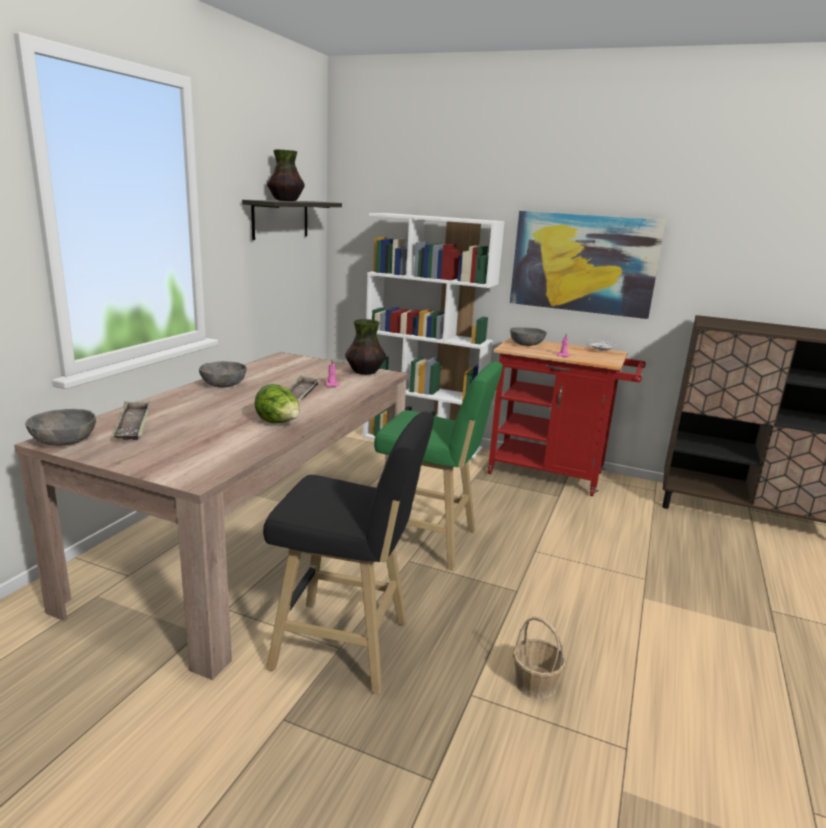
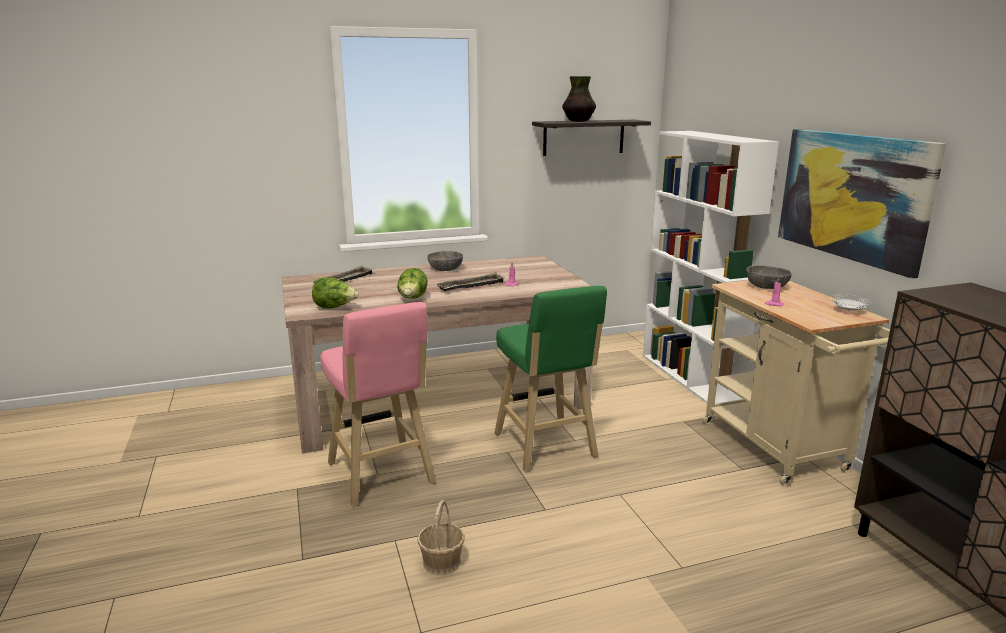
camera: 50 degrees right, 0 degrees up
(64, 441) = (300, 280): grey bowl -> none
(216, 458) = (335, 307): none -> lettuce
(347, 647) = (382, 476): black stool -> pink stool
(365, 372) = (563, 281): vase -> none
(553, 474) = (779, 450): red cart -> beige cart

